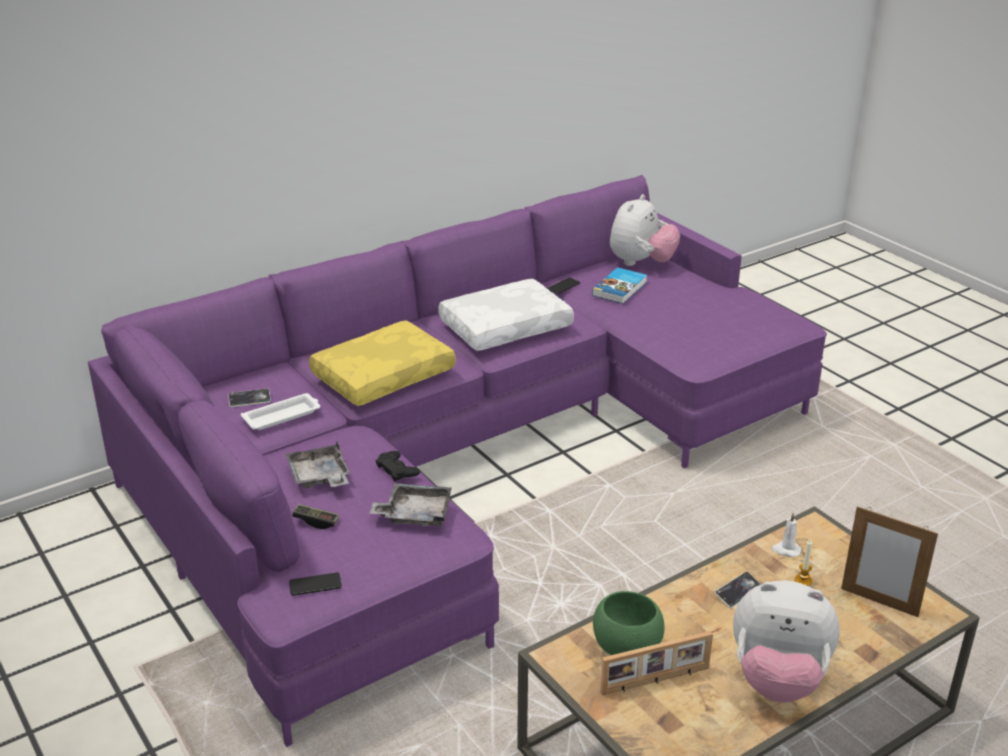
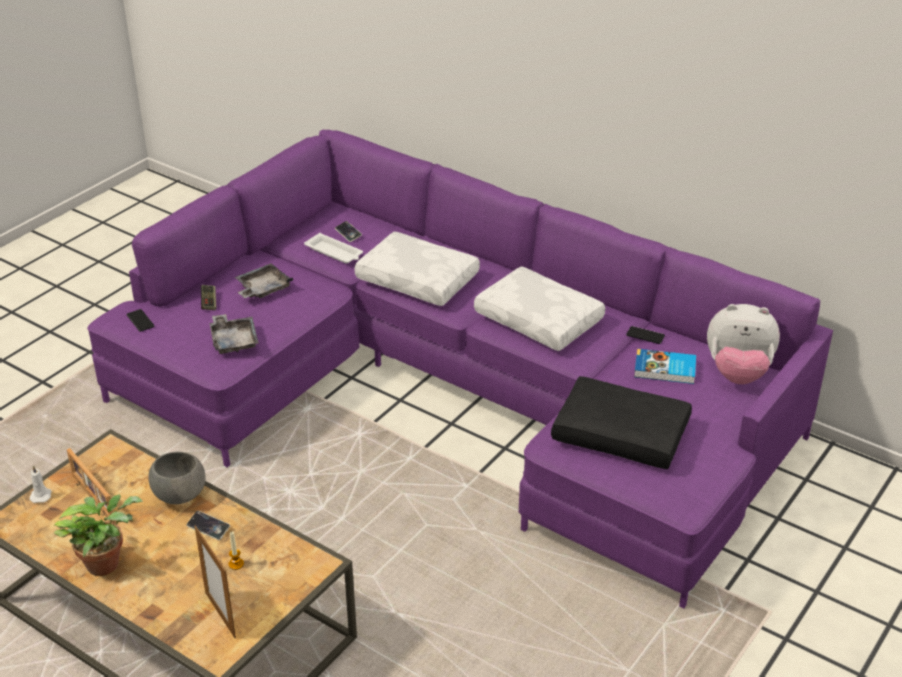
camera: 70 degrees right, 5 degrees up
(383, 375) = (419, 279): yellow pillow -> white pillow
(397, 470) = (288, 319): black game controller -> none
(626, 647) = (126, 478): green bowl -> none
(674, 607) = (179, 495): none -> grey bowl
(699, 326) = (622, 433): none -> black pillow
(778, 680) = (107, 562): plush toy -> potted plant
(785, 550) = (276, 549): white candle -> white candle (41, 495)
(879, 602) = (220, 615): picture frame -> picture frame turned 45 degrees counterclockwise

